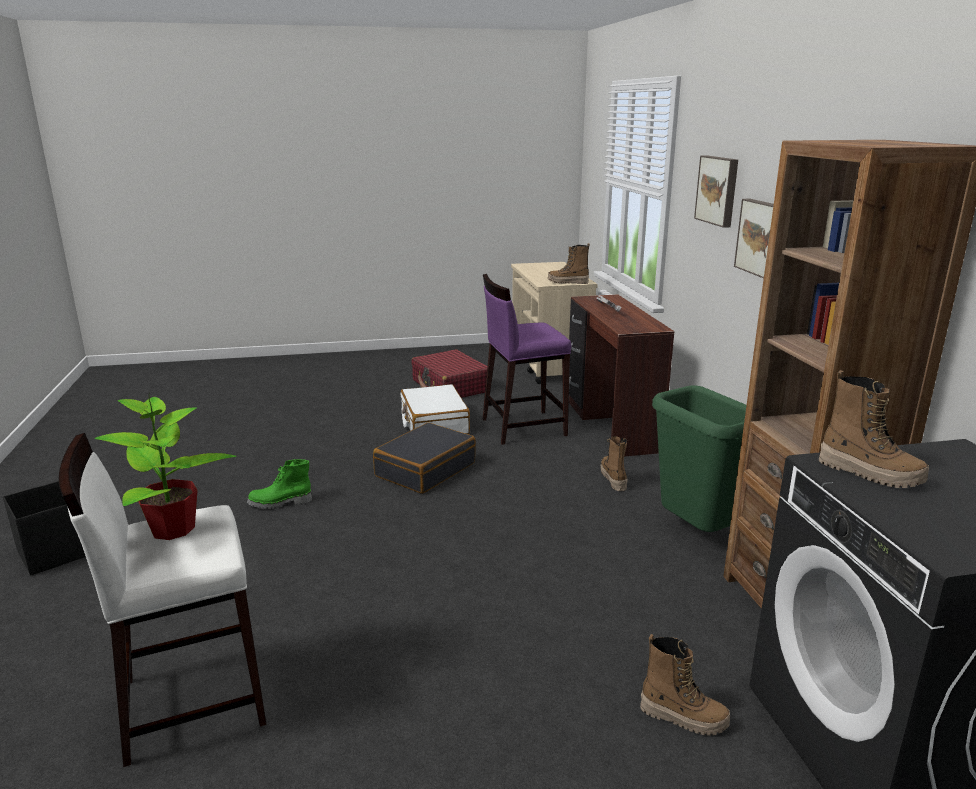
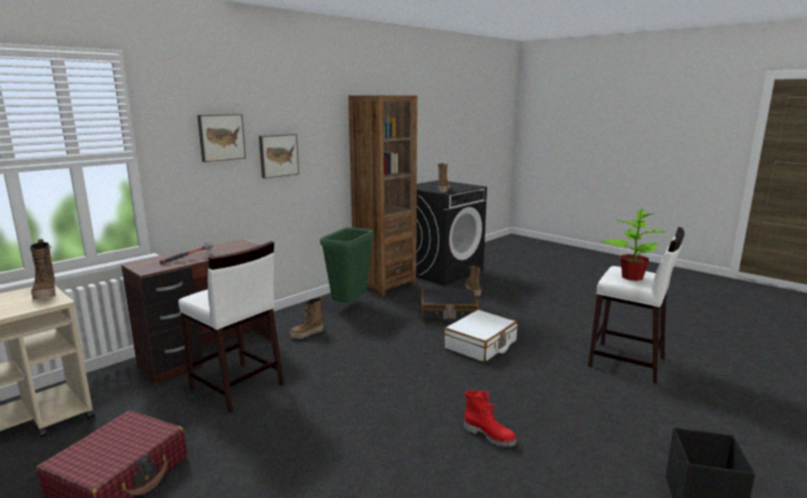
camera: 125 degrees left, 5 degrees down
(280, 503) = (490, 435): green boot -> red boot
(425, 469) = (363, 398): black suitcase -> black suitcase (448, 315)
(434, 423) = (260, 436): white suitcase -> white suitcase (481, 345)
(522, 427) = (237, 387): purple stool -> white stool

